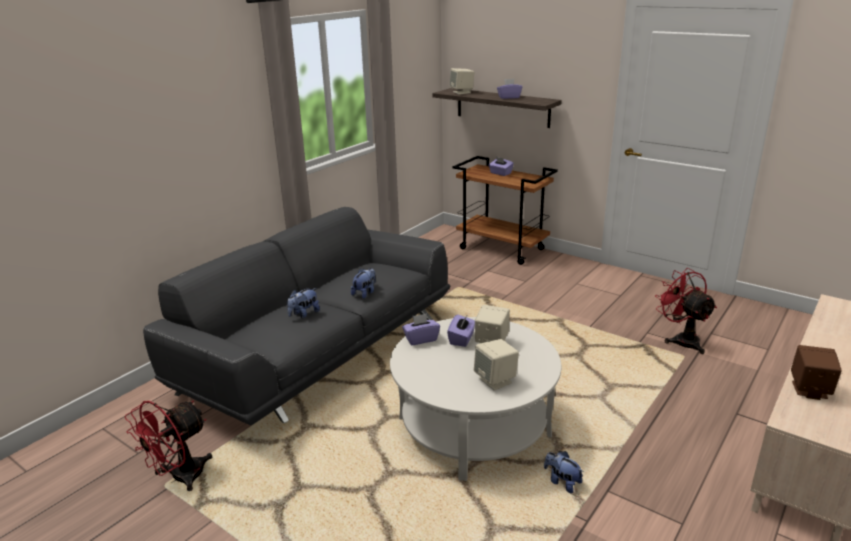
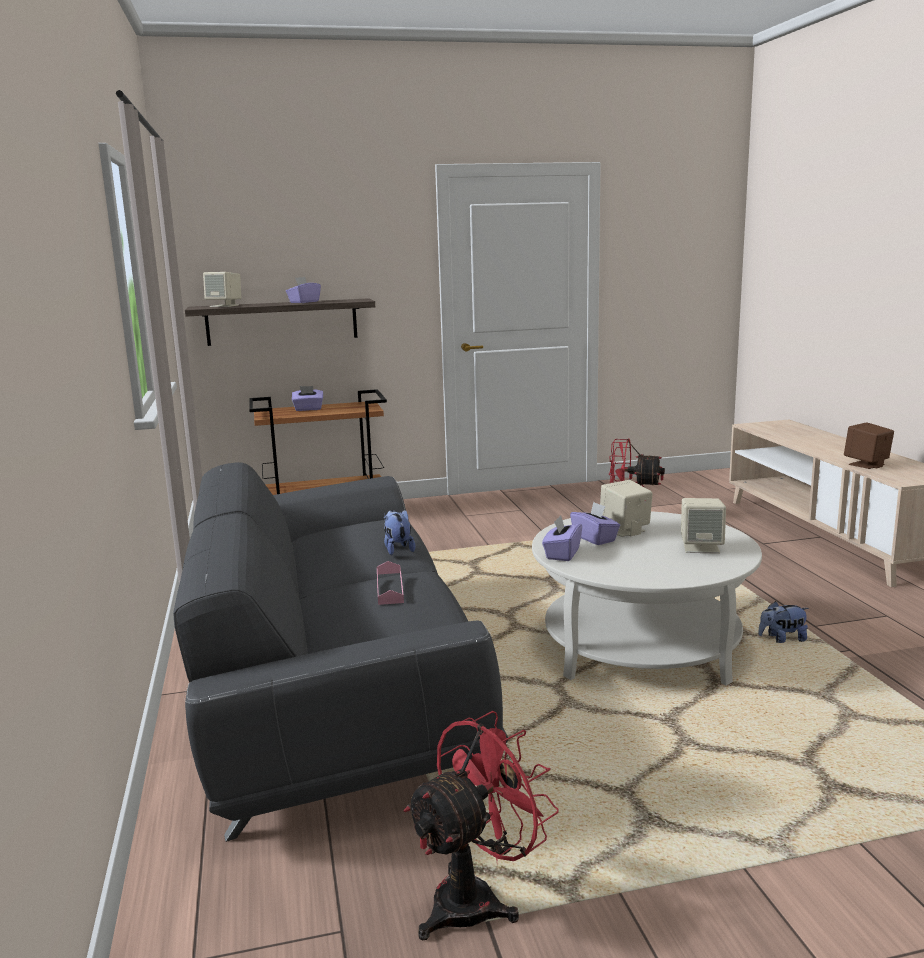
camera: 50 degrees left, 10 degrees down
(180, 478) = (477, 898): red fan -> red fan turned 120 degrees counterclockwise
(304, 314) = (389, 588): plush toy -> pink tray

